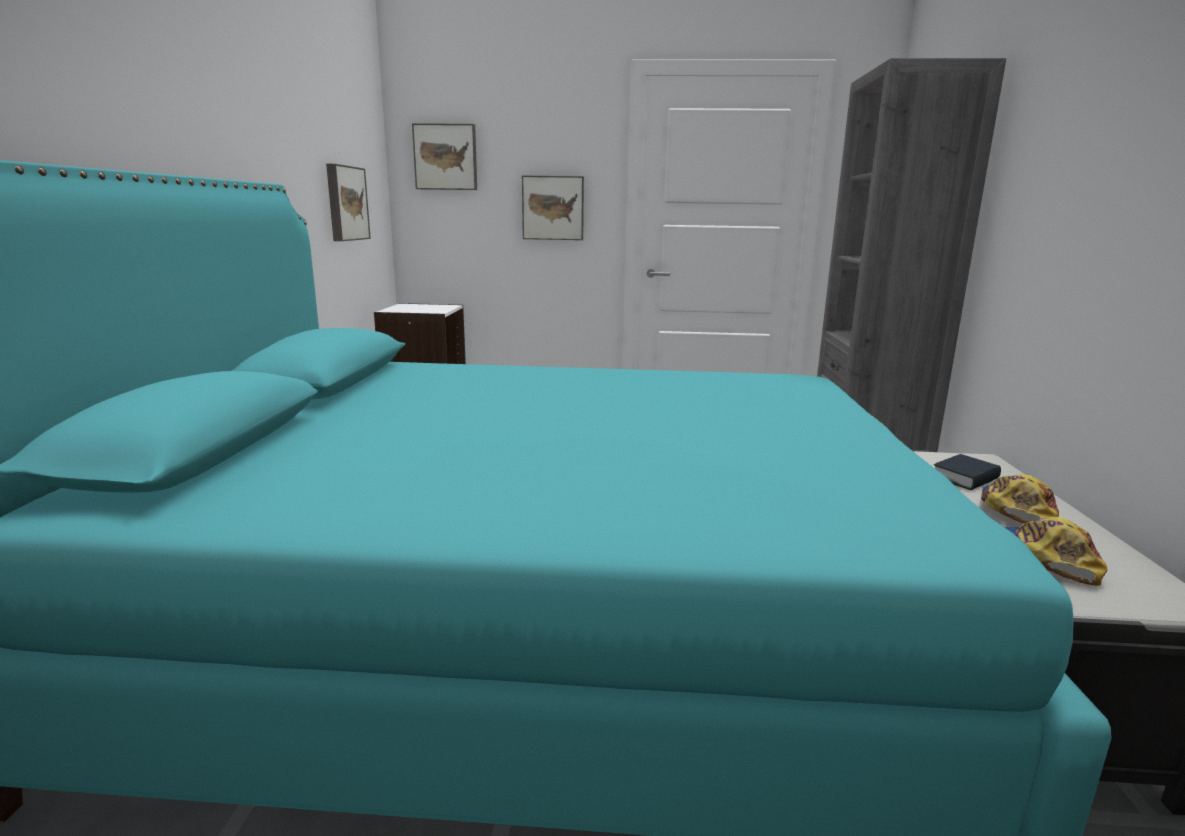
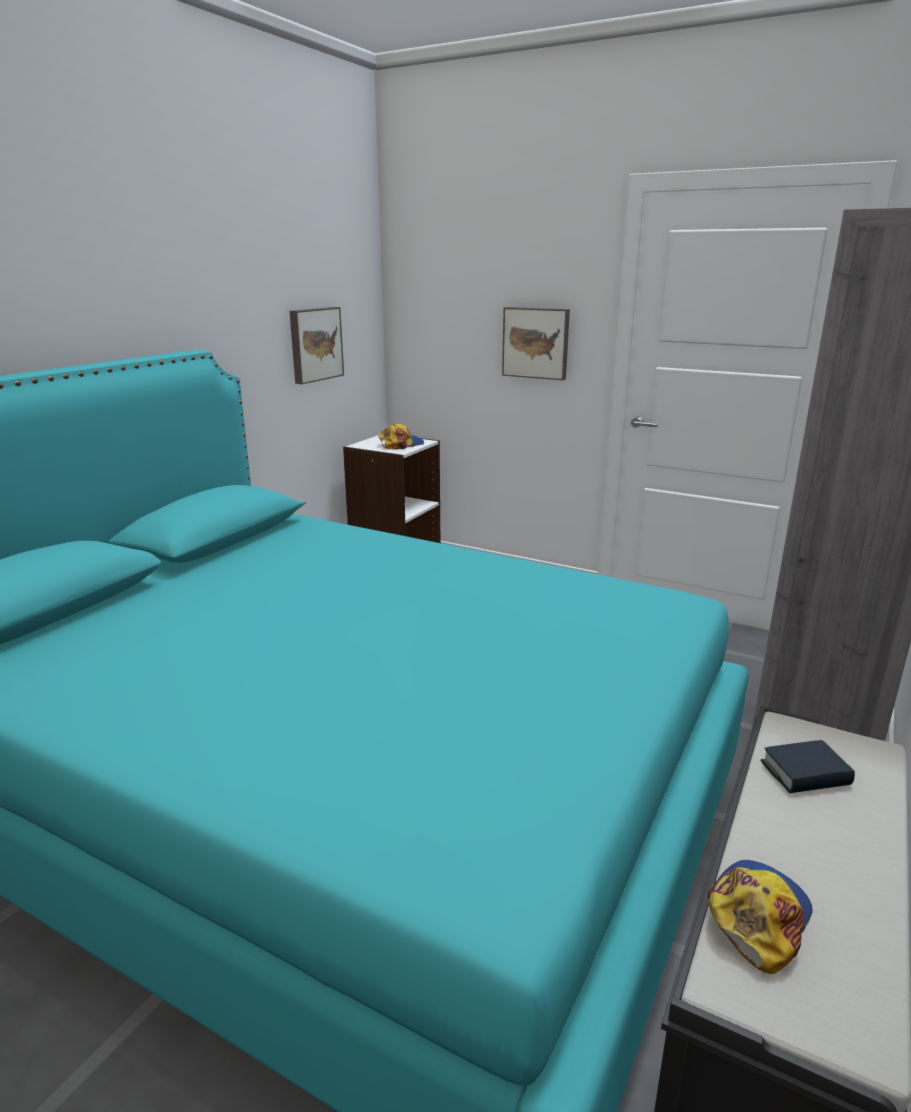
camera: 25 degrees right, 5 degrees up
(446, 157) = (434, 286): picture -> none
(1016, 510) = (812, 838): cap -> cap (401, 444)

